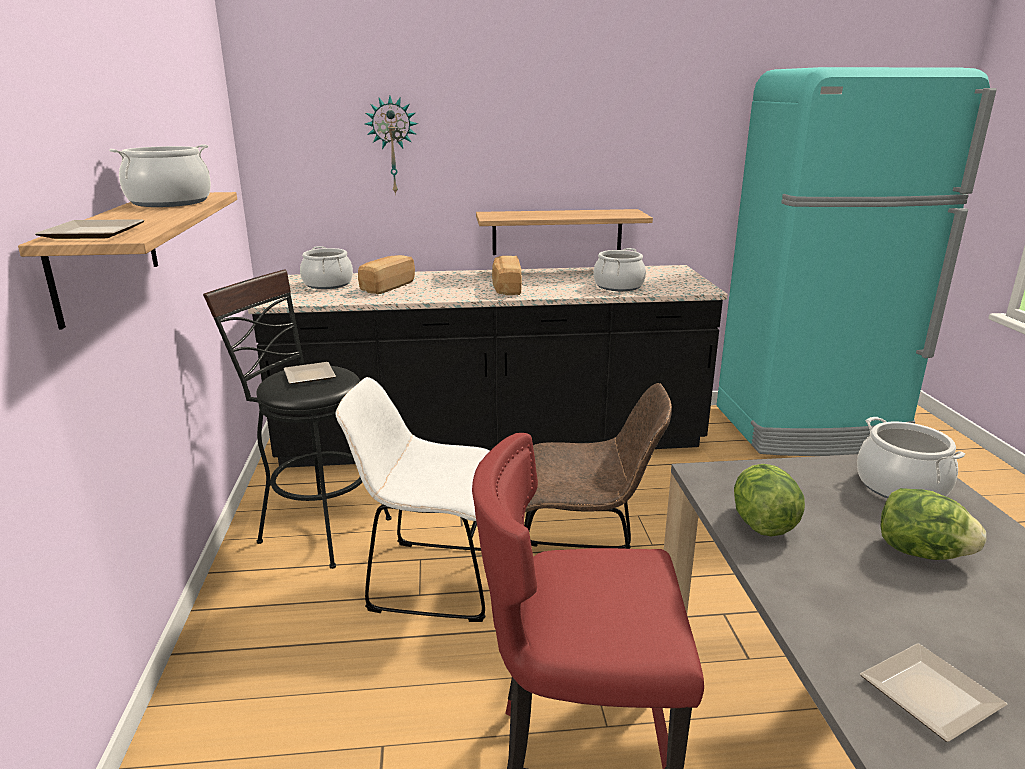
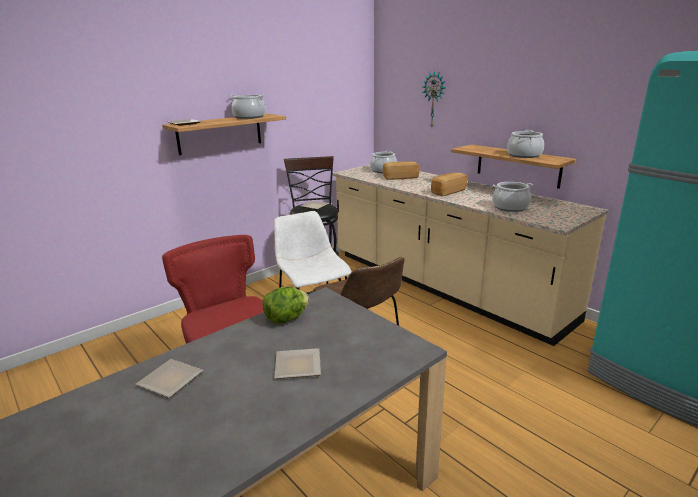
camera: 55 degrees right, 0 degrees up
(492, 441) = (442, 285): black counter -> beige counter
(901, 486) = (379, 350): cooking pot -> cooking pot (524, 155)
(920, 553) = (299, 365): lettuce -> plate

